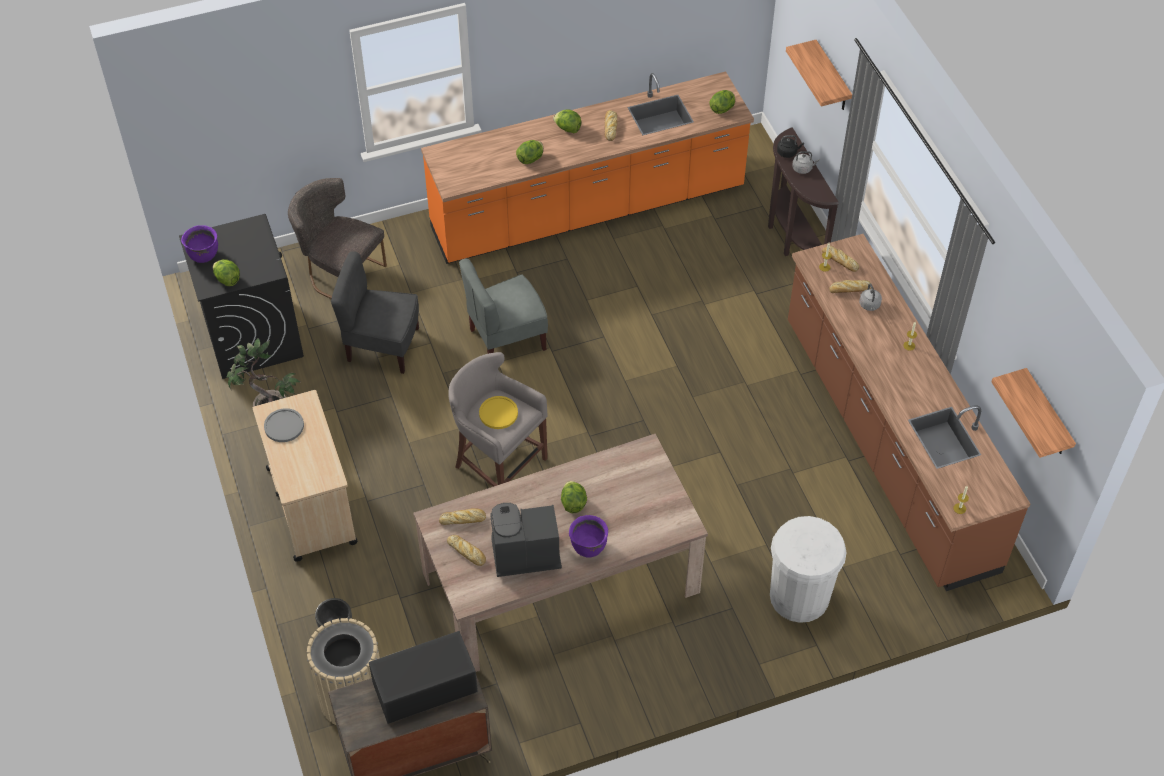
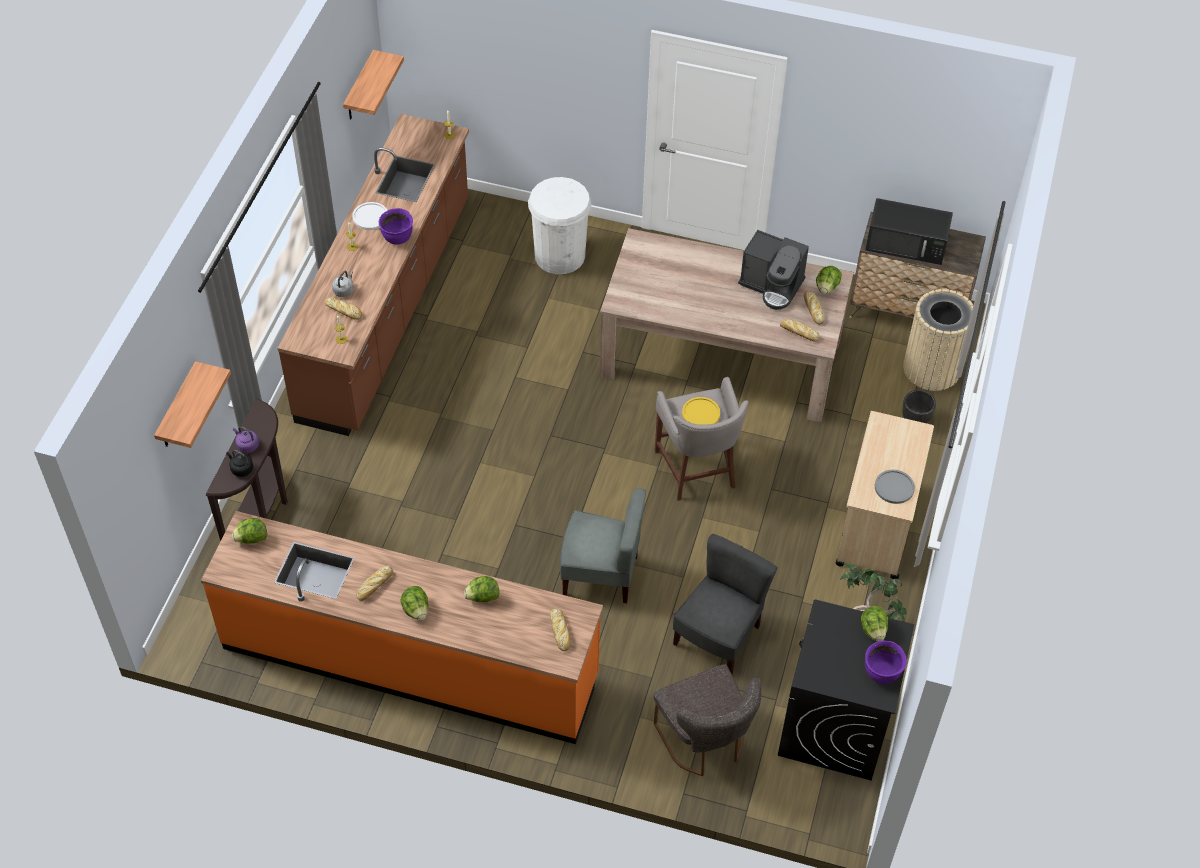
camera: 145 degrees left, 0 degrees up
(382, 346) = (718, 636): grey chair -> grey chair turned 105 degrees counterclockwise
(573, 503) = (706, 298): lettuce -> lettuce (827, 287)
(588, 546) = (721, 265): purple cooking pot -> purple cooking pot (397, 238)
(803, 168) = (247, 445): grey kettle -> purple kettle
(839, 260) = (324, 337): bread -> bread (560, 632)
(927, 381) = (370, 217): none -> white plate

